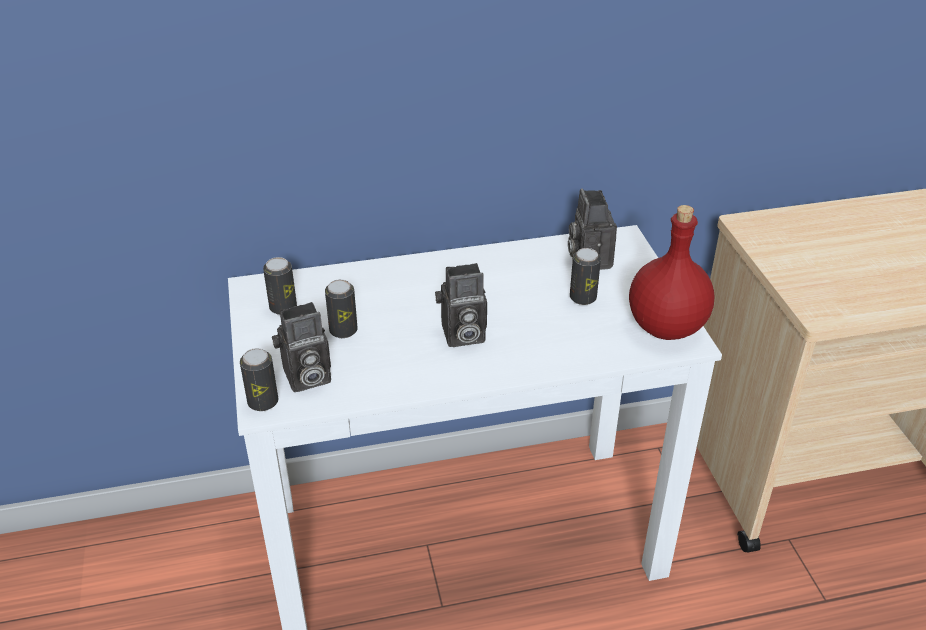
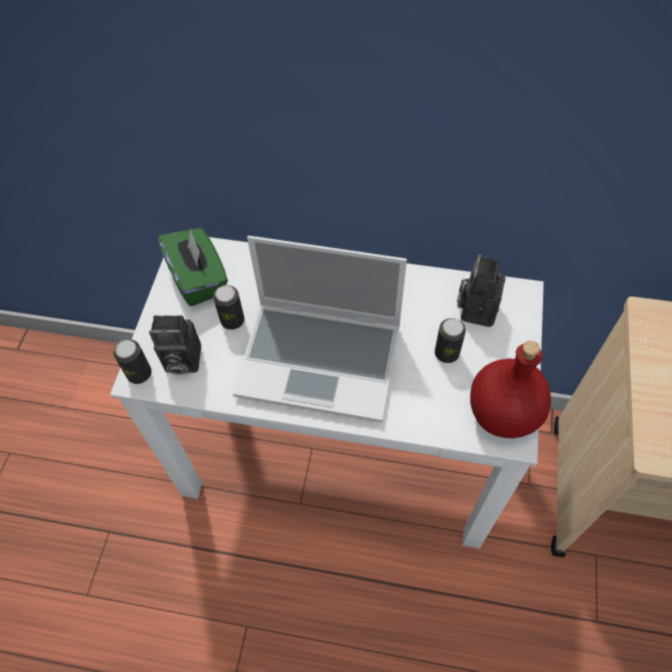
camera: 25 degrees right, 20 degrees up
(283, 307) = (199, 279): can -> green tissue box
(461, 336) = (322, 359): camera -> laptop

